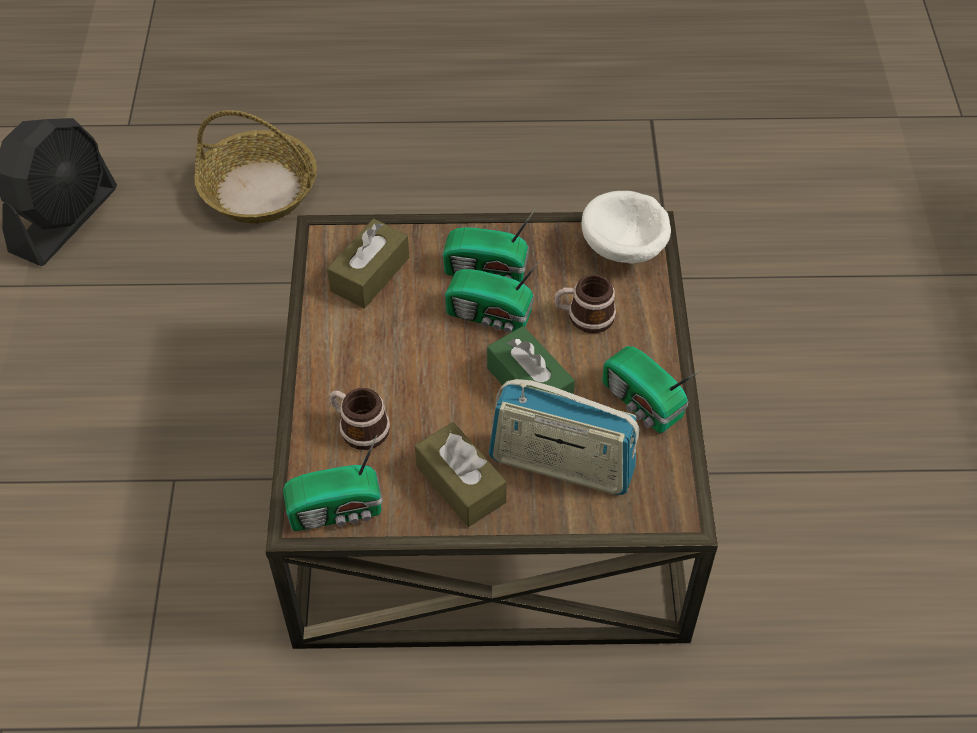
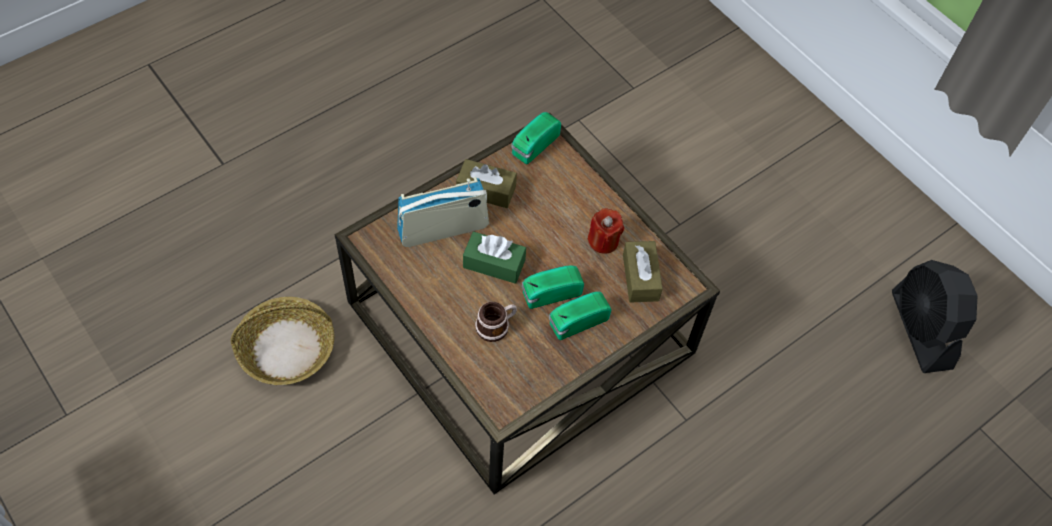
camera: 140 degrees right, 5 degrees up
(260, 190) = (838, 433): basket -> basket (286, 349)
(359, 427) = (562, 190): mug -> none
(370, 336) = (603, 241): none -> red candle
(624, 249) = (506, 389): white bowl -> none
(642, 403) = (423, 288): radio -> none

